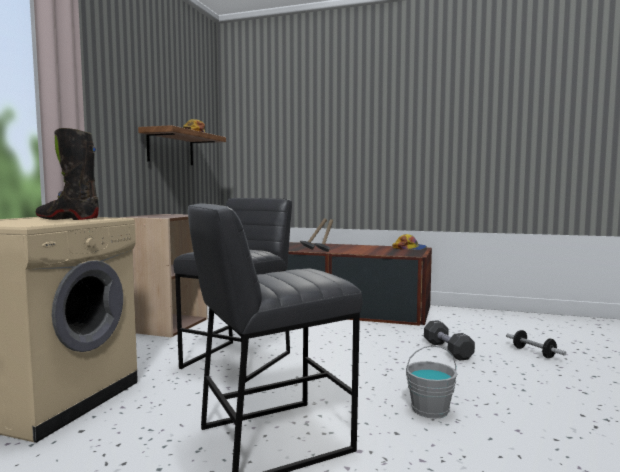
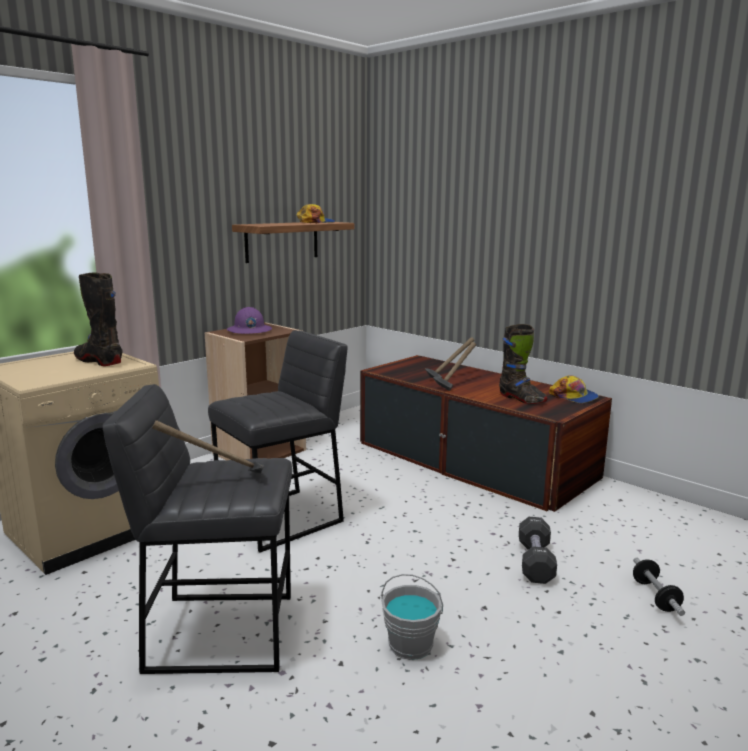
camera: 25 degrees right, 10 degrees up
(159, 215) = (249, 330): none -> purple hard hat
(288, 278) = (217, 481): none -> hammer
(381, 251) = (521, 399): none -> black boot

